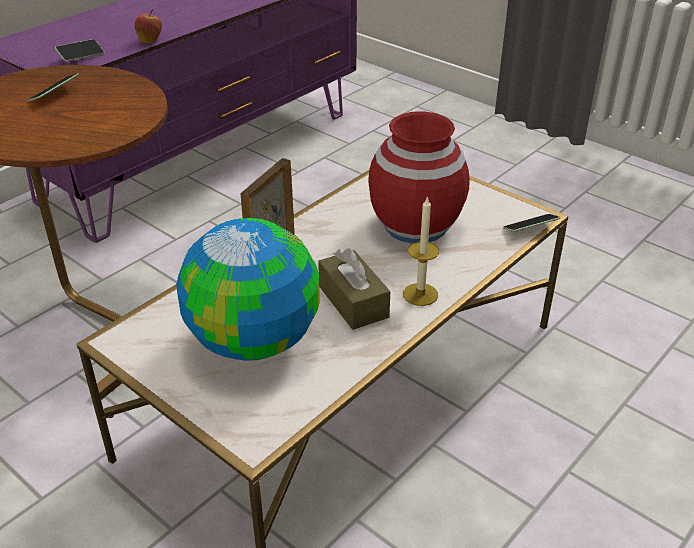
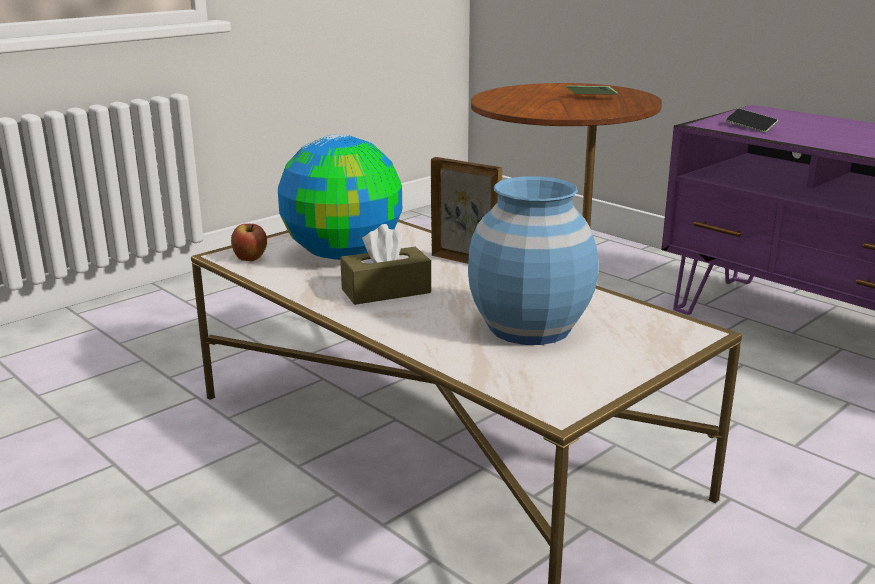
camera: 95 degrees right, 15 degrees down
(150, 41) = (814, 143): apple -> apple (250, 259)
(415, 225) = (530, 327): red vase -> blue vase
(420, 294) = (388, 320): candle -> none
(530, 229) = (521, 400): phone -> none

